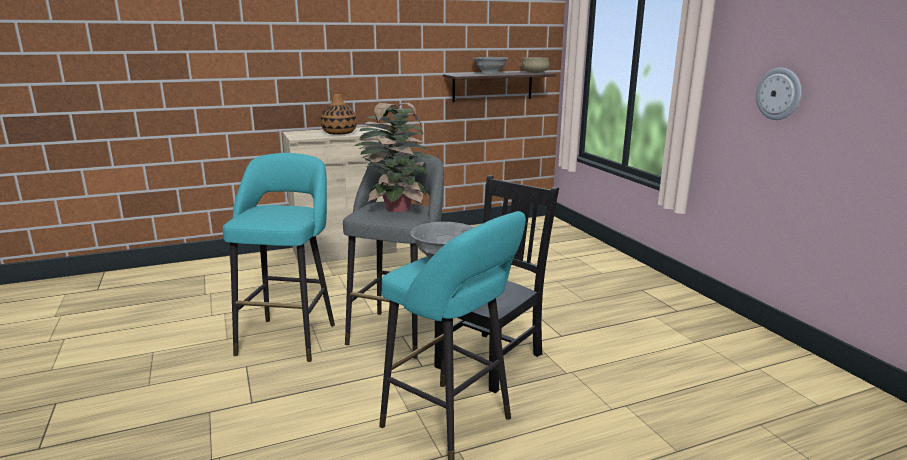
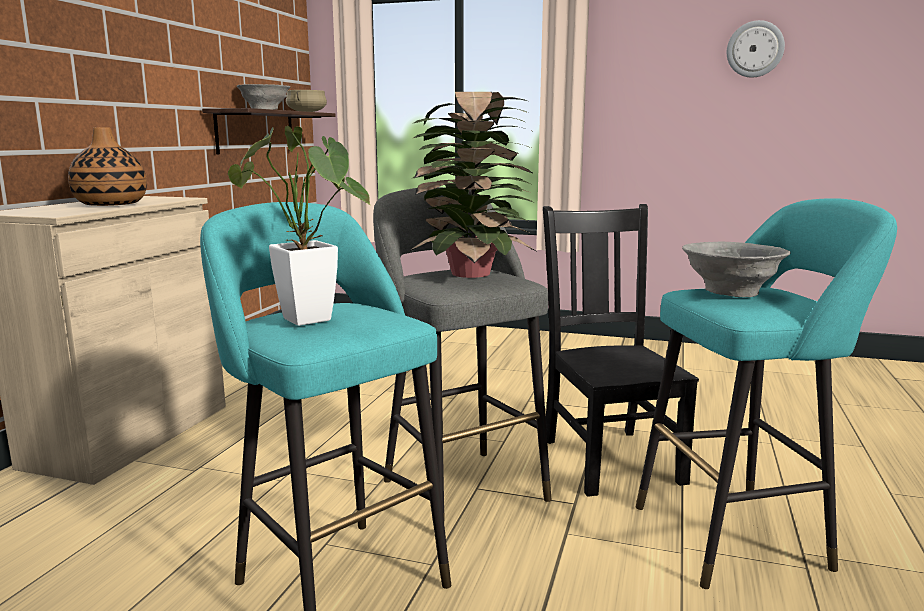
camera: 50 degrees left, 5 degrees down
(262, 212) = (311, 322): none -> potted plant
(779, 94) = (671, 106): wall clock -> wall clock (755, 49)

